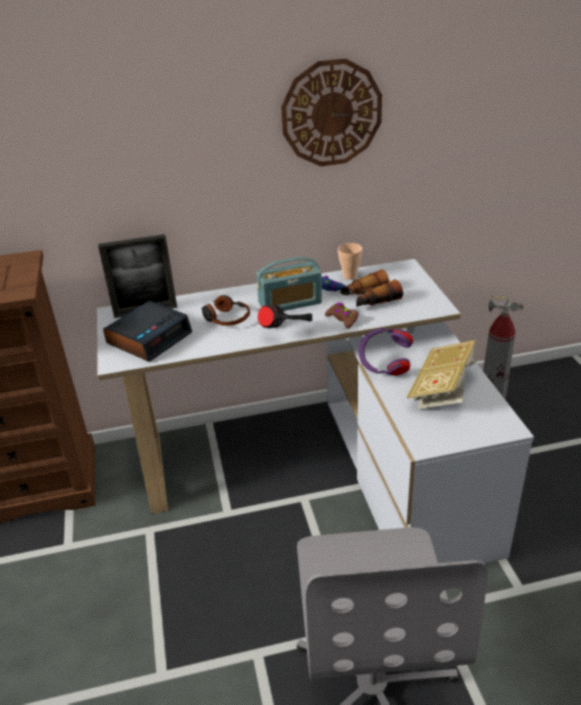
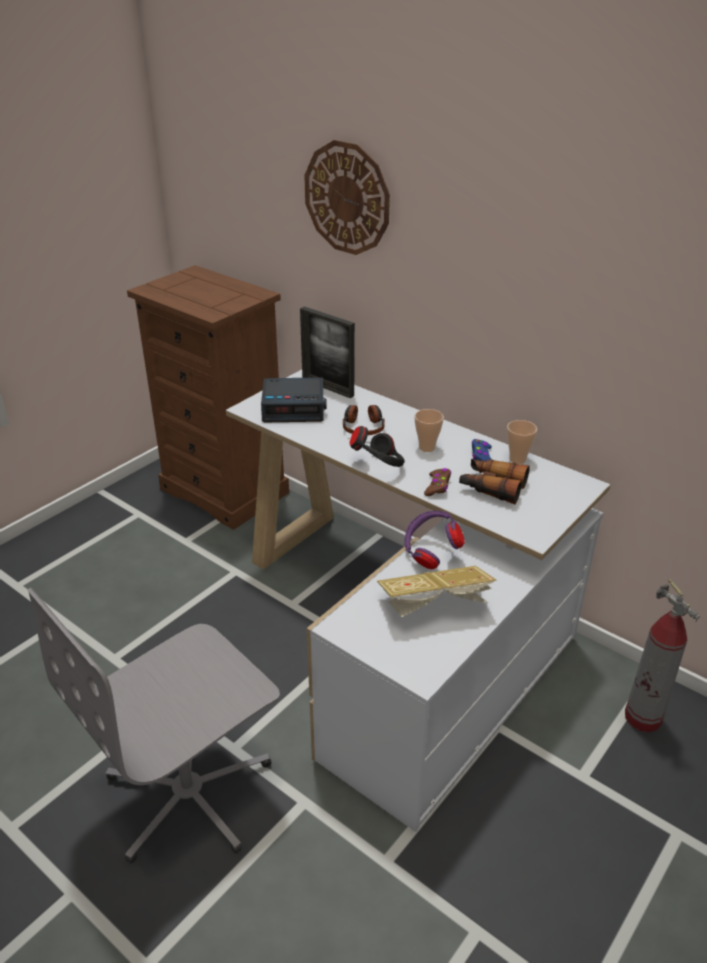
camera: 50 degrees right, 0 degrees up
(290, 303) = (427, 447): radio -> cup
(331, 113) = (546, 269): wall clock -> wall clock (347, 198)

